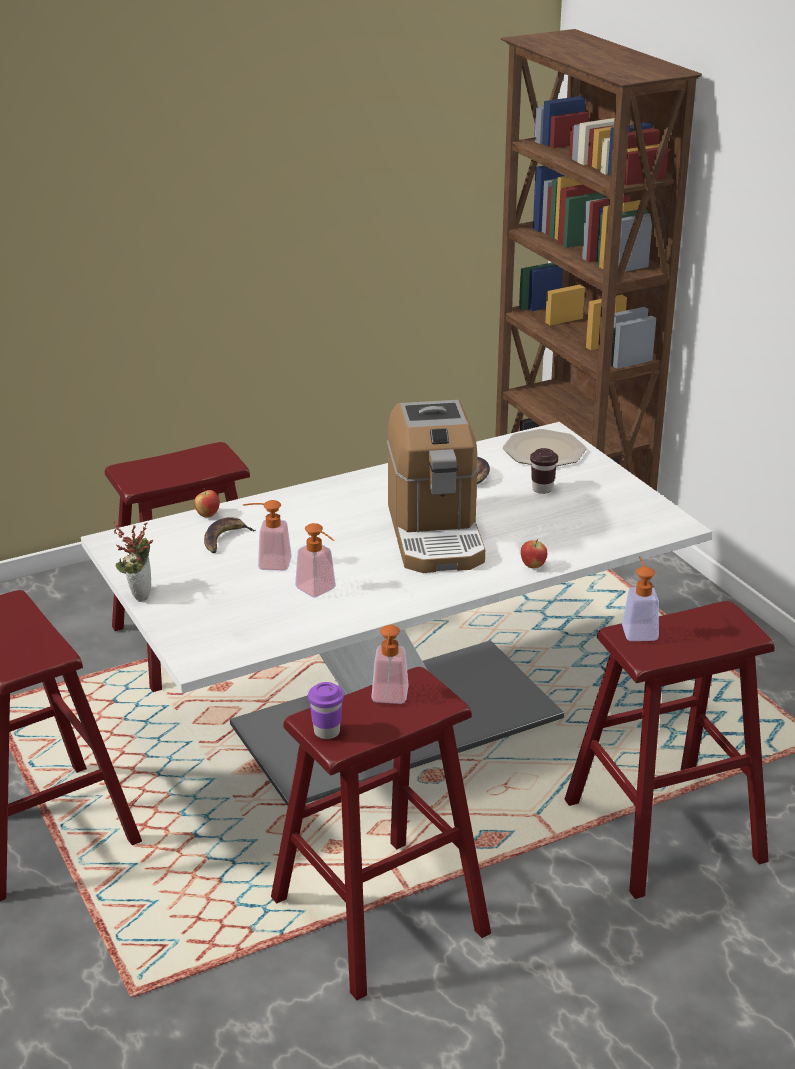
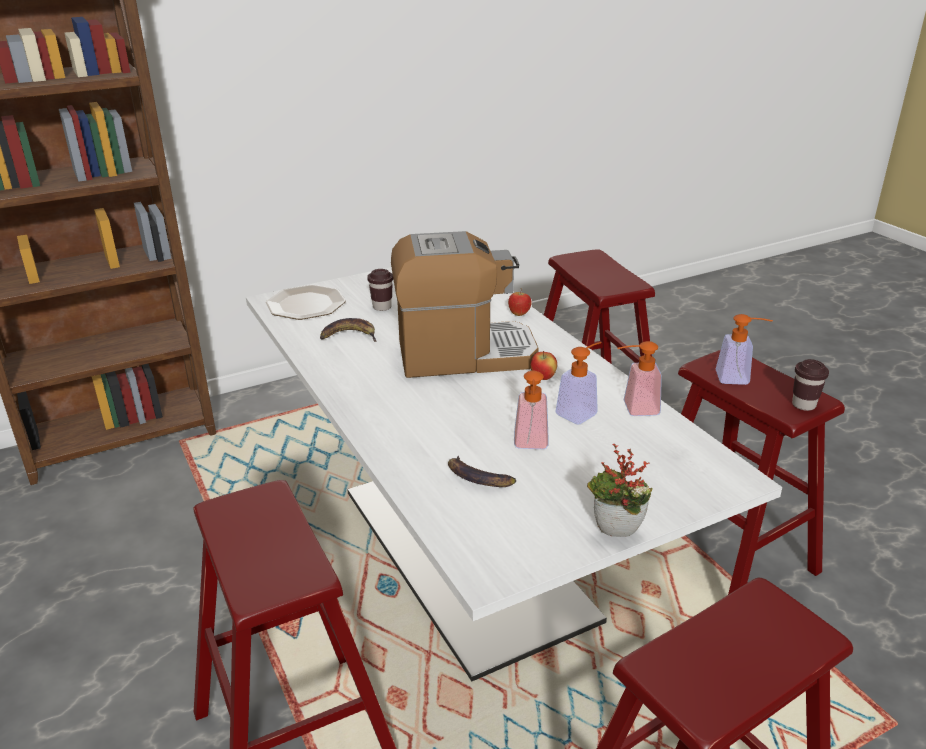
camera: 90 degrees left, 0 degrees up
(208, 515) = (418, 495): apple -> apple (543, 378)
(327, 732) = (803, 405): purple cup -> brown cup
(638, 629) = (599, 284): soap dispenser -> soap dispenser (634, 409)

